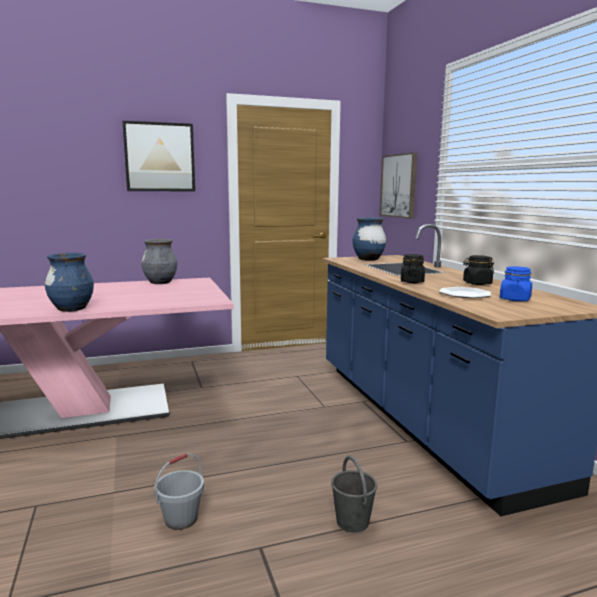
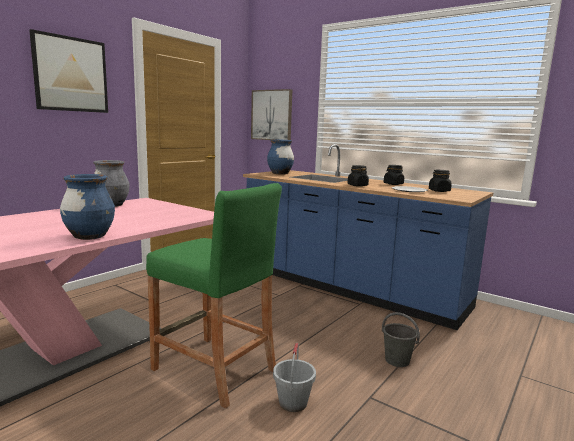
camera: 35 degrees left, 0 degrees up
(162, 462) = (214, 369): none -> green stool
(515, 299) = (439, 191): blue jar -> black jar

